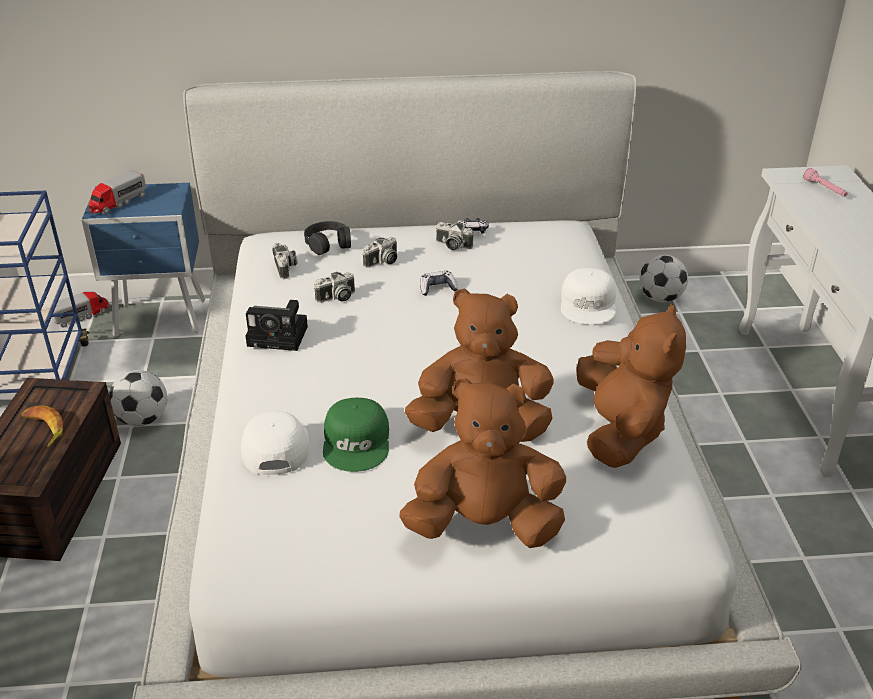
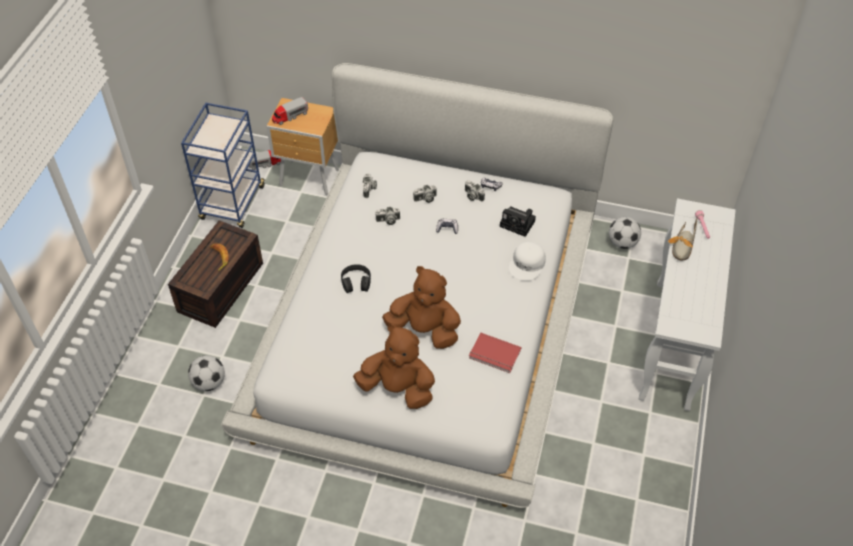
camera: 20 degrees right, 15 degrees up
(143, 419) = (278, 250): football -> football (209, 382)
(162, 319) = (310, 178): blue nightstand -> brown nightstand
(274, 447) = (317, 313): white cap -> none
(280, 336) = (347, 241): camera -> camera (519, 224)
(328, 243) = (401, 175): black headphones -> black headphones (356, 282)
(357, 442) = (358, 323): green cap -> none
(620, 431) = (494, 355): brown plush toy -> red book
(818, 213) = (682, 246): none -> shoe

